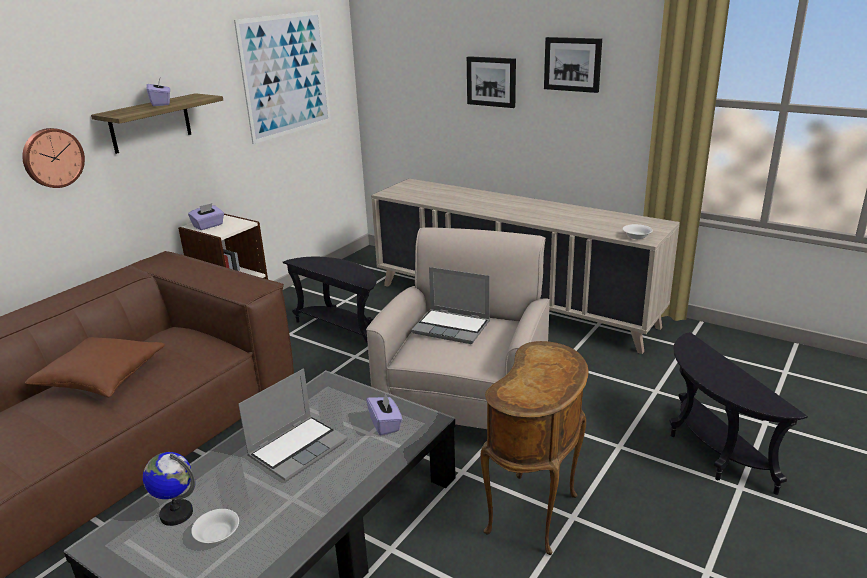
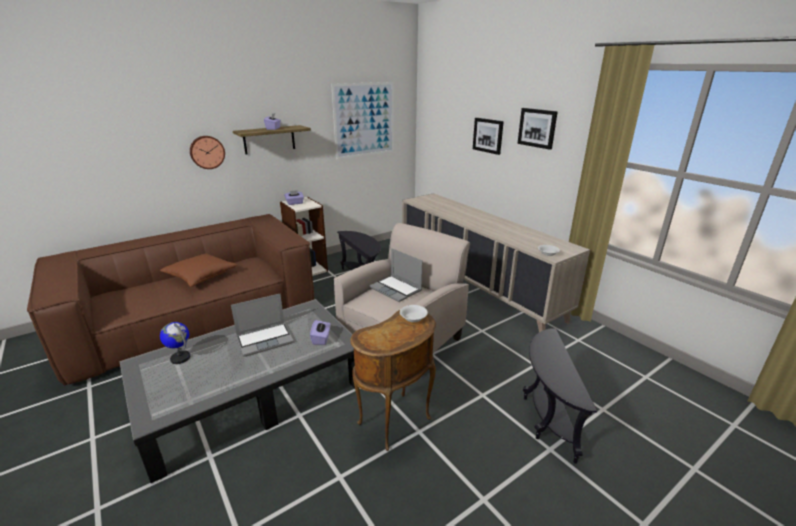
camera: 20 degrees right, 0 degrees up
(218, 534) = (189, 375): white bowl -> white bowl (413, 318)

